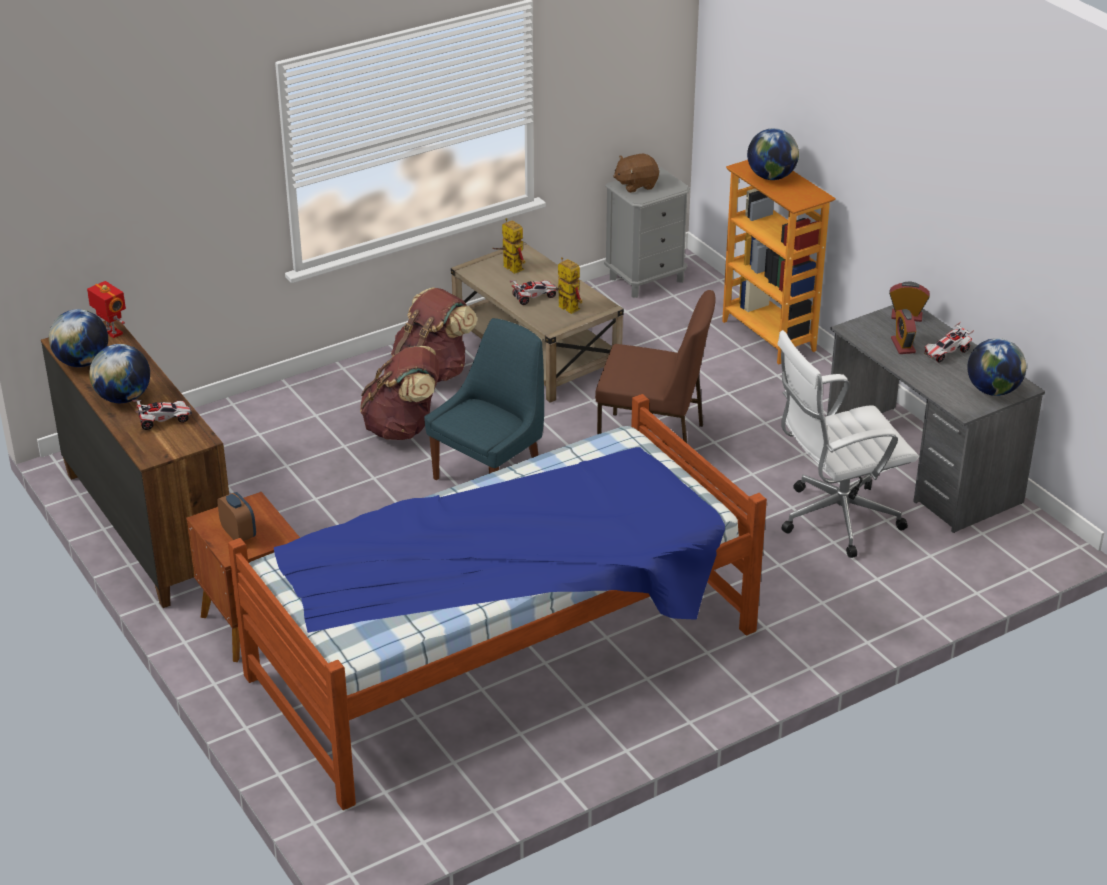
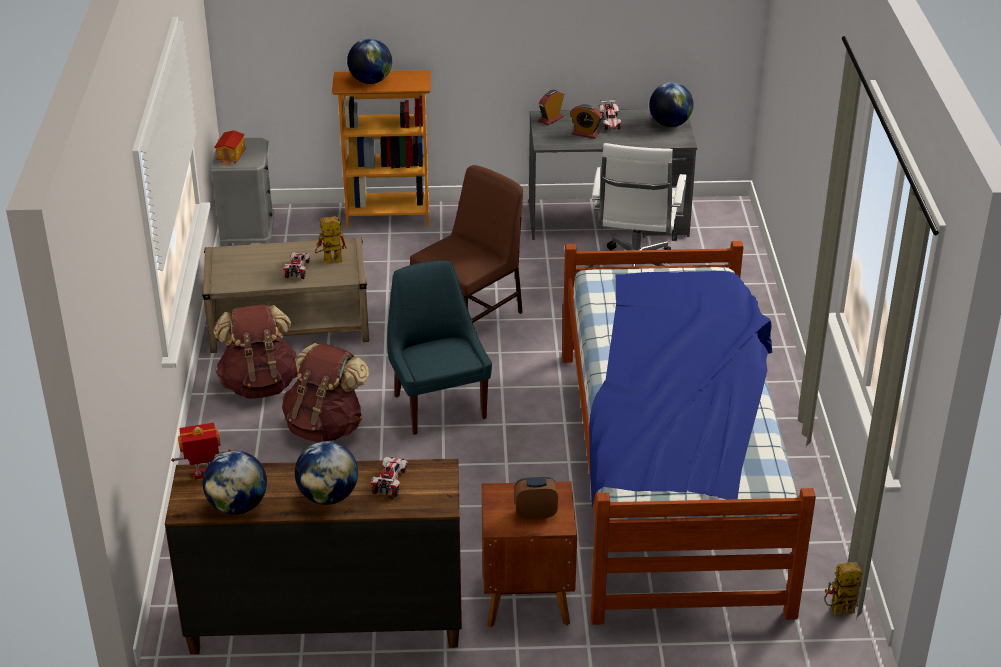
camera: 60 degrees left, 0 degrees up
(508, 267) = (237, 266): toy robot -> toy robot (838, 611)
(636, 185) = (231, 157): brown plush toy -> toy house

